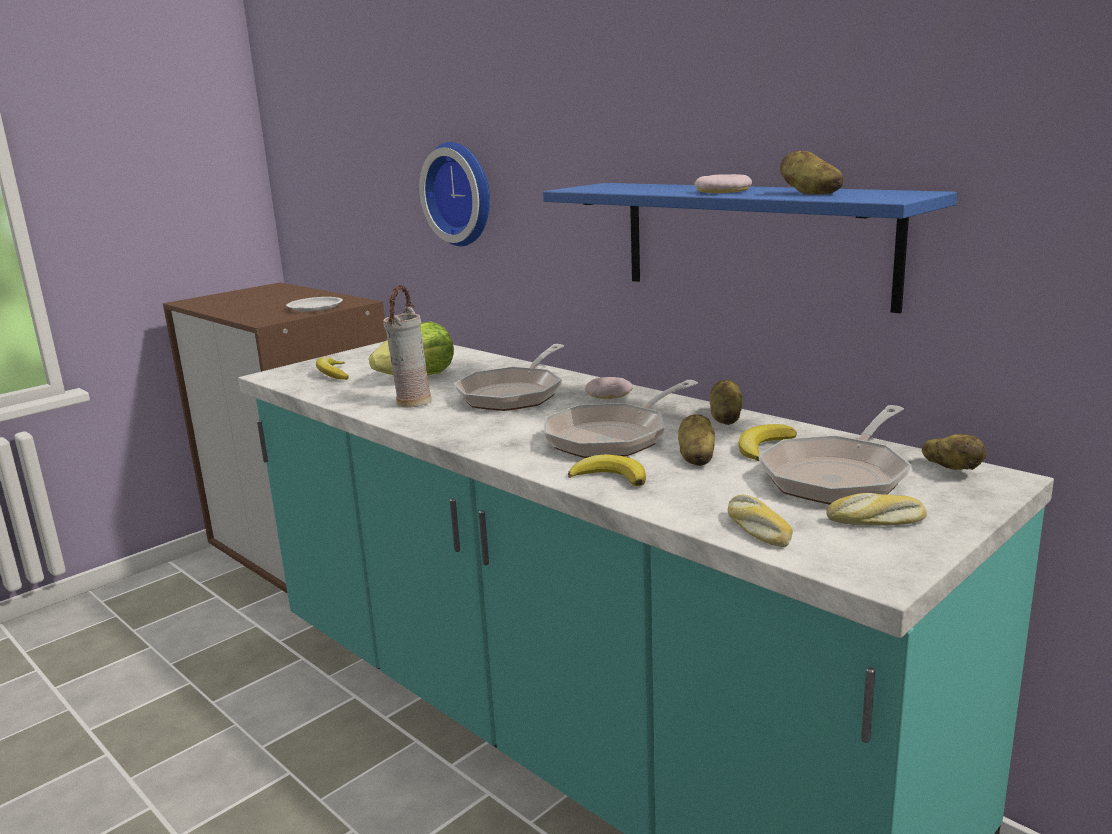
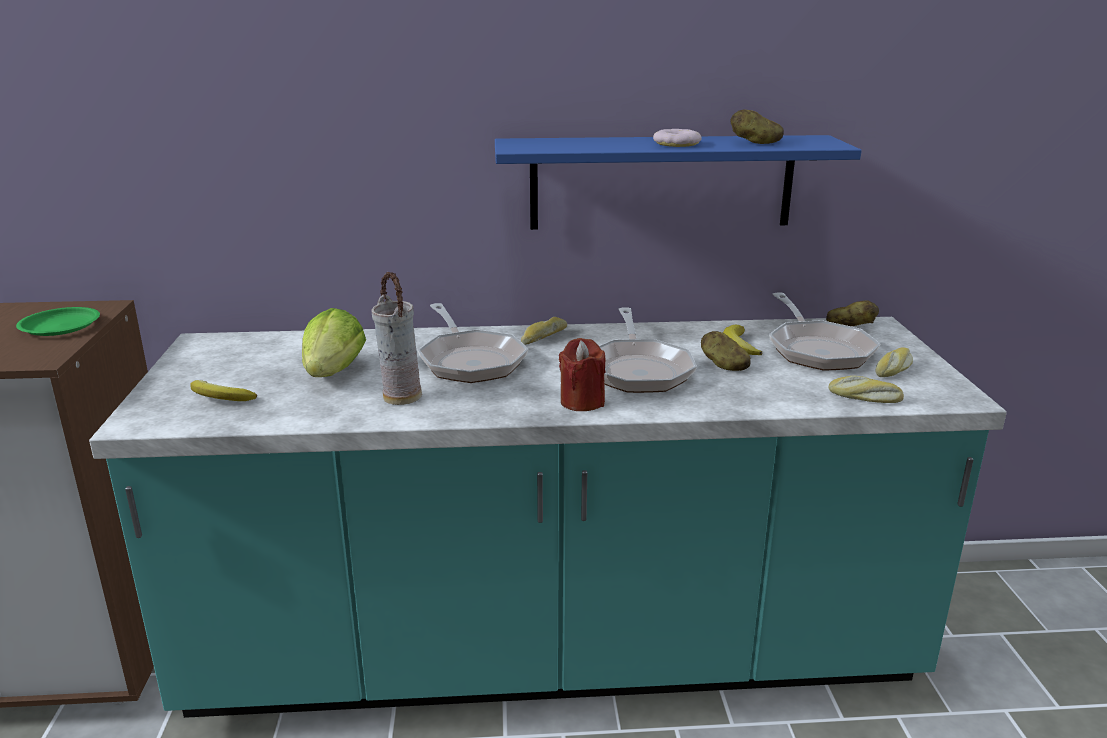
camera: 50 degrees left, 5 degrees up
(315, 308) = (60, 326): white plate -> green plate
(462, 194) = (271, 157): wall clock -> none
(507, 443) = (582, 402): none -> red candle
(609, 393) = (543, 337): donut -> bread
(610, 477) = (713, 398): banana -> none
(725, 418) = (668, 332): potato -> none

